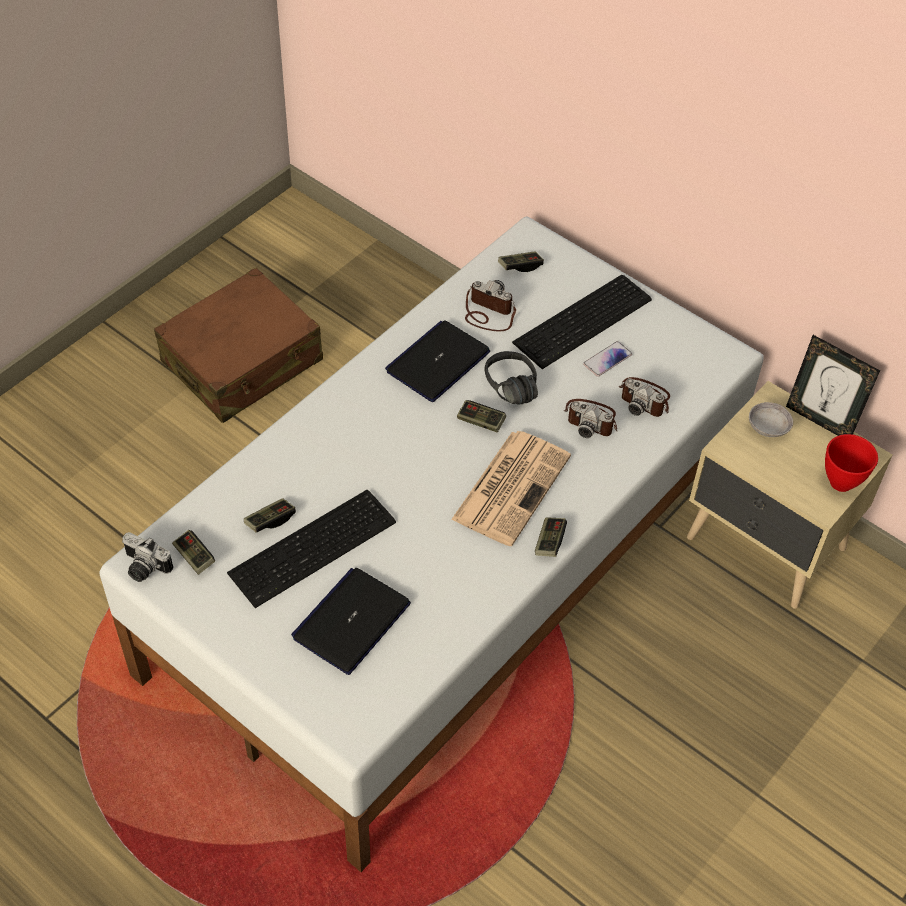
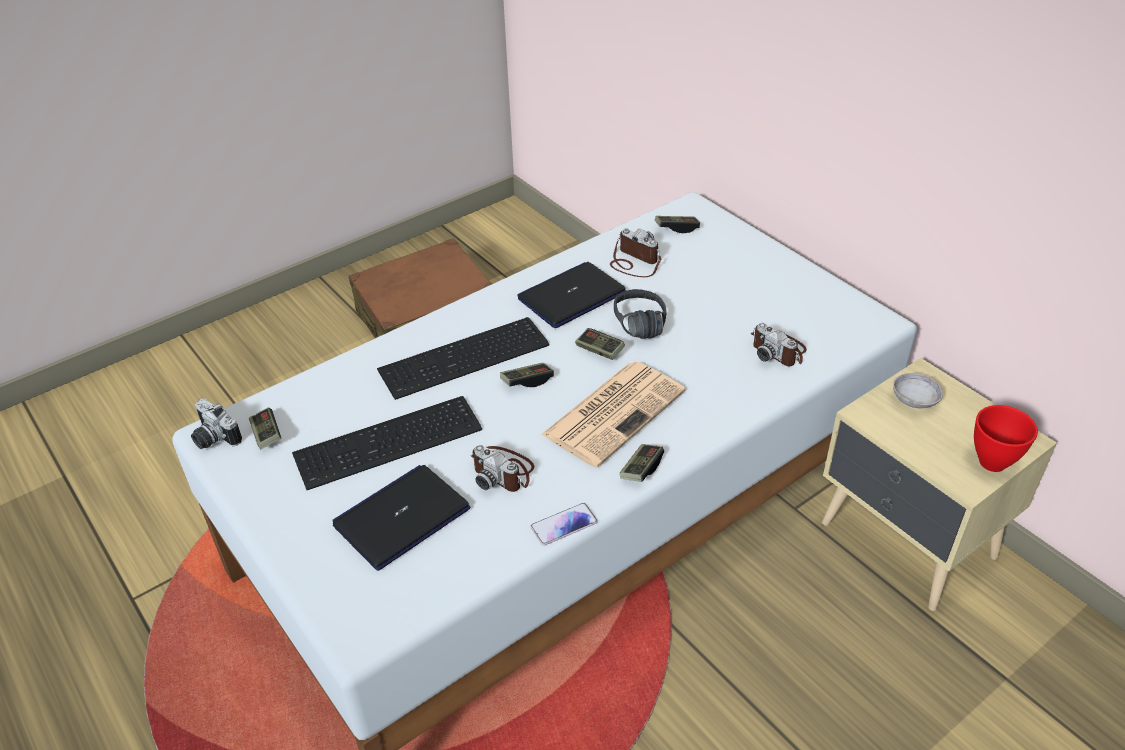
camera: 15 degrees right, 10 degrees down
(270, 520) = (355, 412): game controller -> game controller (527, 381)
(586, 322) = (731, 278): keyboard -> keyboard (467, 358)
(591, 420) = (716, 362): camera -> camera (503, 471)
(607, 359) = (746, 312): phone -> phone (564, 525)
(820, 420) = (975, 400): picture frame -> none

